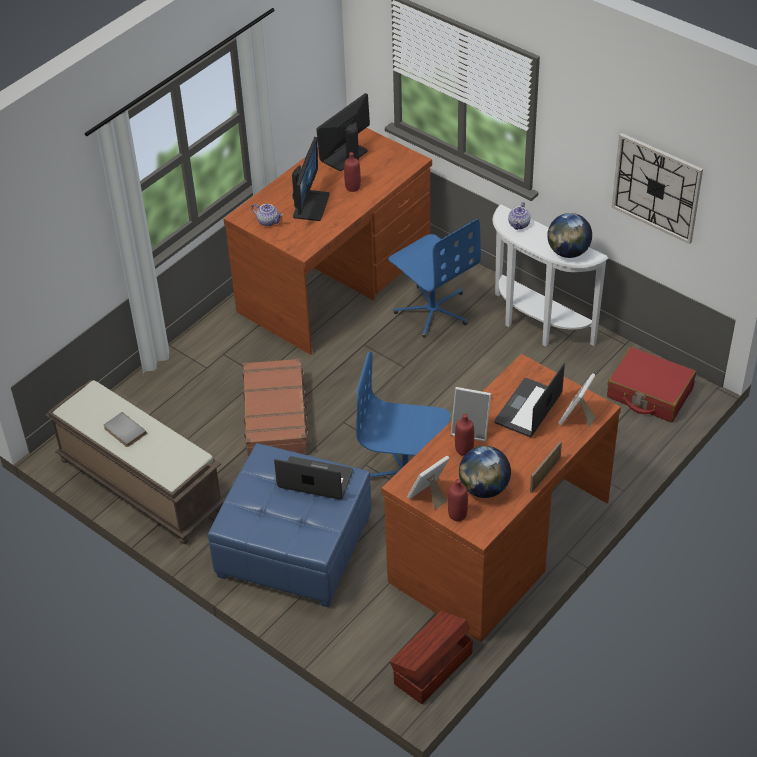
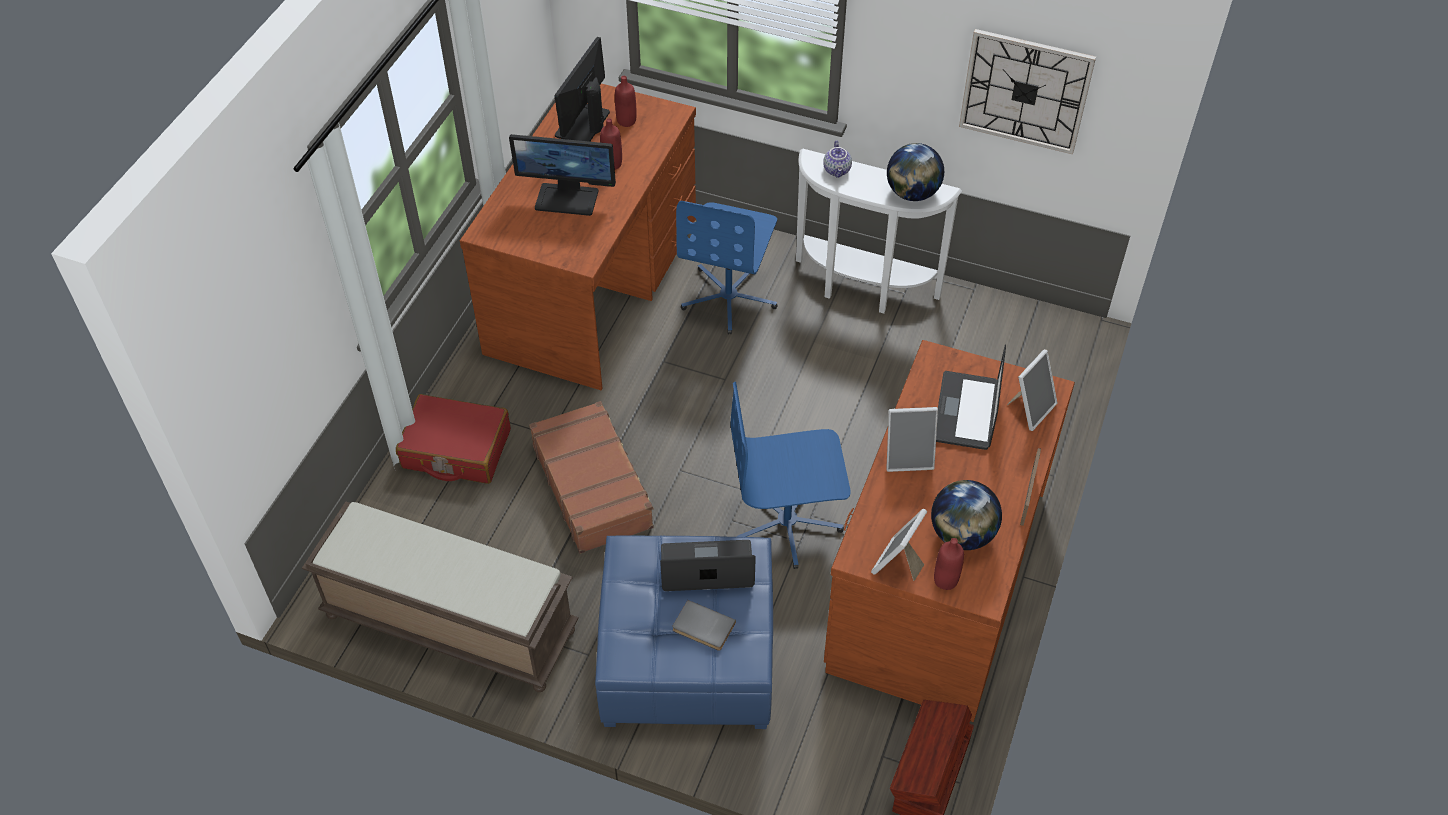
camera: 20 degrees left, 5 degrees up
(124, 431) = (424, 566): grey book -> grey book (702, 628)
(268, 221) = (522, 232): teapot -> none
(310, 205) = (567, 198): monitor -> monitor turned 105 degrees clockwise
(433, 310) = (729, 297): blue office chair -> blue office chair turned 75 degrees clockwise
(464, 449) = (912, 487): red bottle -> red bottle (626, 121)
(577, 417) = (1030, 409): picture frame -> picture frame turned 150 degrees counterclockwise
(649, 393) = (1029, 345): red suitcase -> red suitcase (456, 449)

